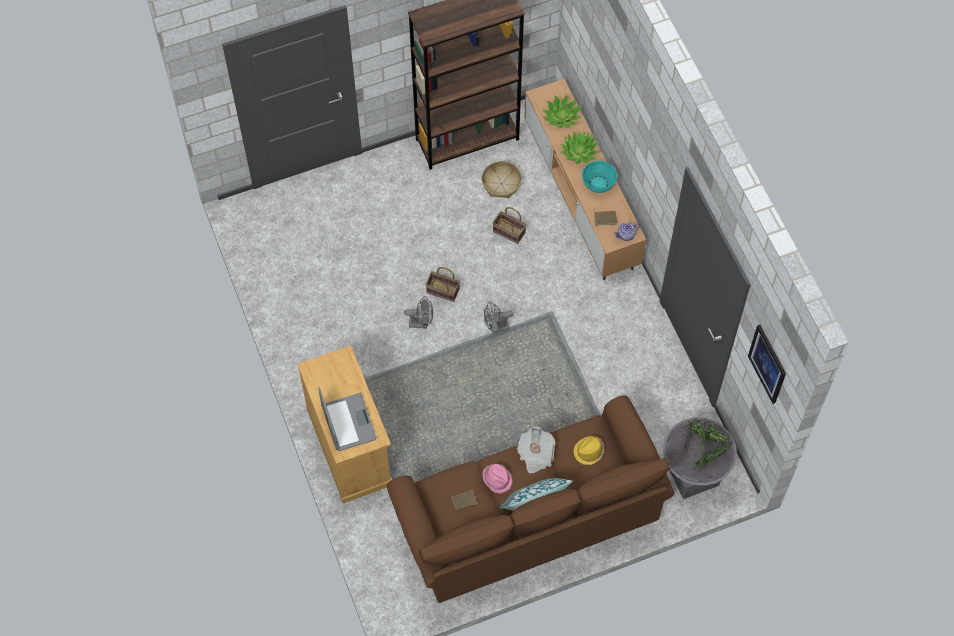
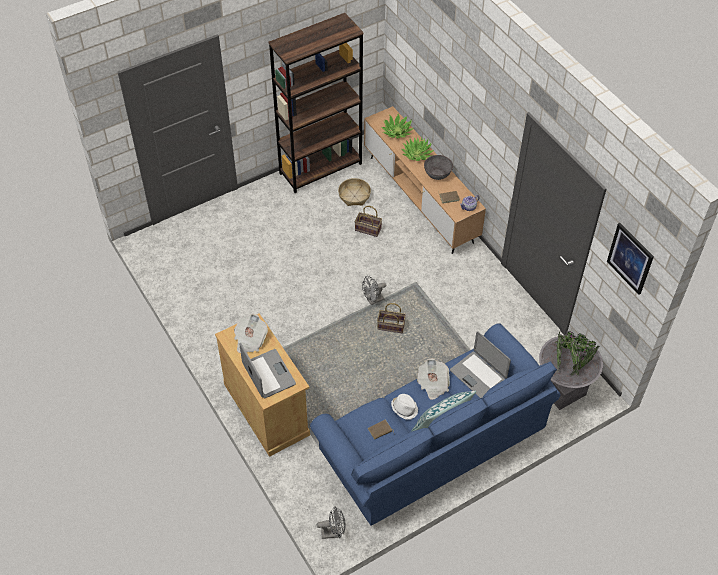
camera: 10 degrees left, 10 degrees down
(335, 377) = (250, 340): none -> newspaper
(421, 323) = (310, 305): grey fan -> grey fan (333, 532)
(442, 291) = (322, 279): basket -> basket (390, 326)
(497, 479) = (404, 408): pink hat -> white hat
(527, 517) = (431, 444): brown sofa -> blue sofa
(589, 452) = (478, 375): yellow hat -> laptop
(598, 183) = (437, 174): turquoise bowl -> grey bowl

